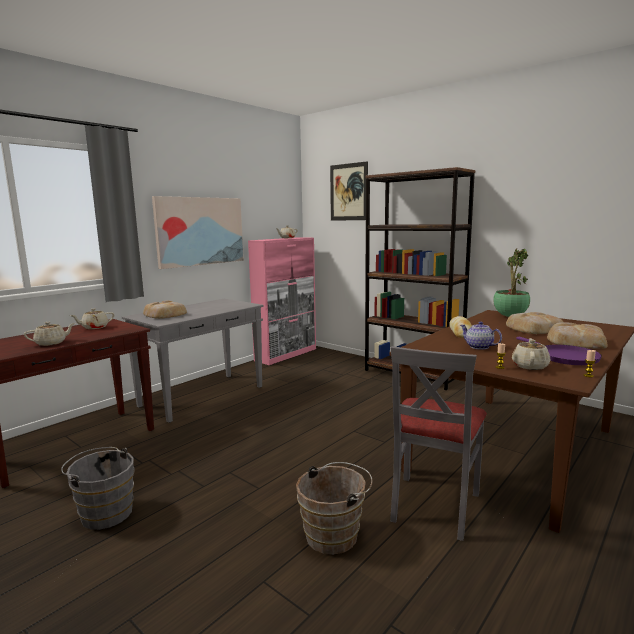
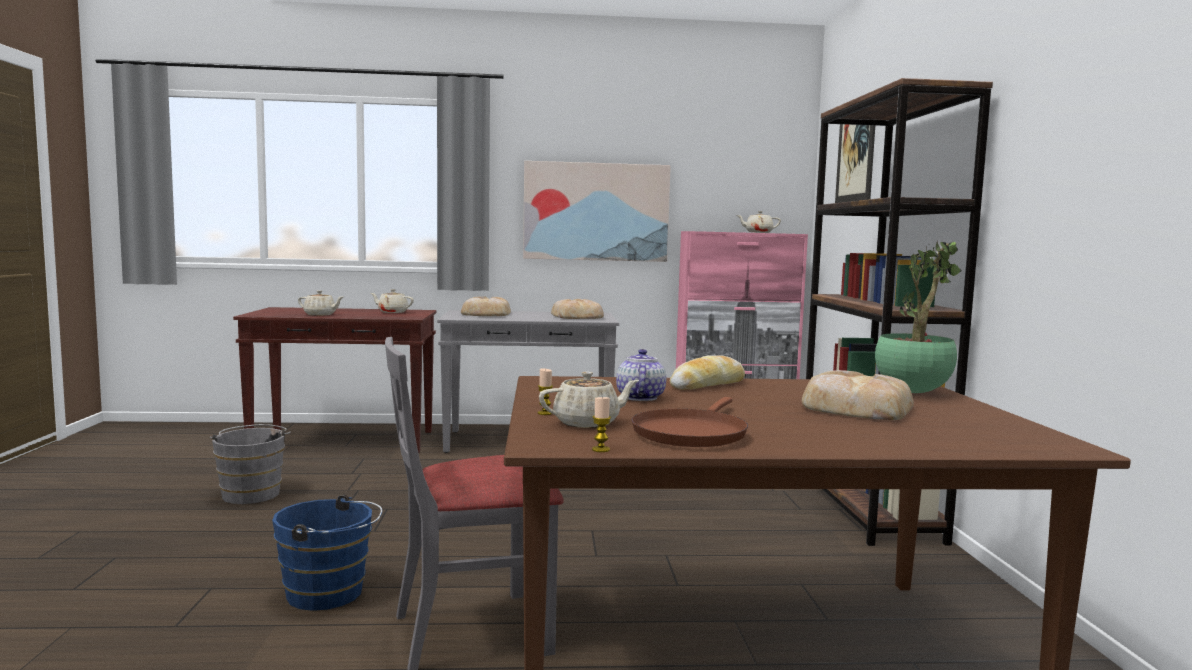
camera: 45 degrees right, 5 degrees down
(335, 534) = (330, 594): brown bucket -> blue bucket
(564, 357) = (691, 433): purple frying pan -> brown frying pan
(575, 341) = (831, 431): bread -> bread (577, 316)

